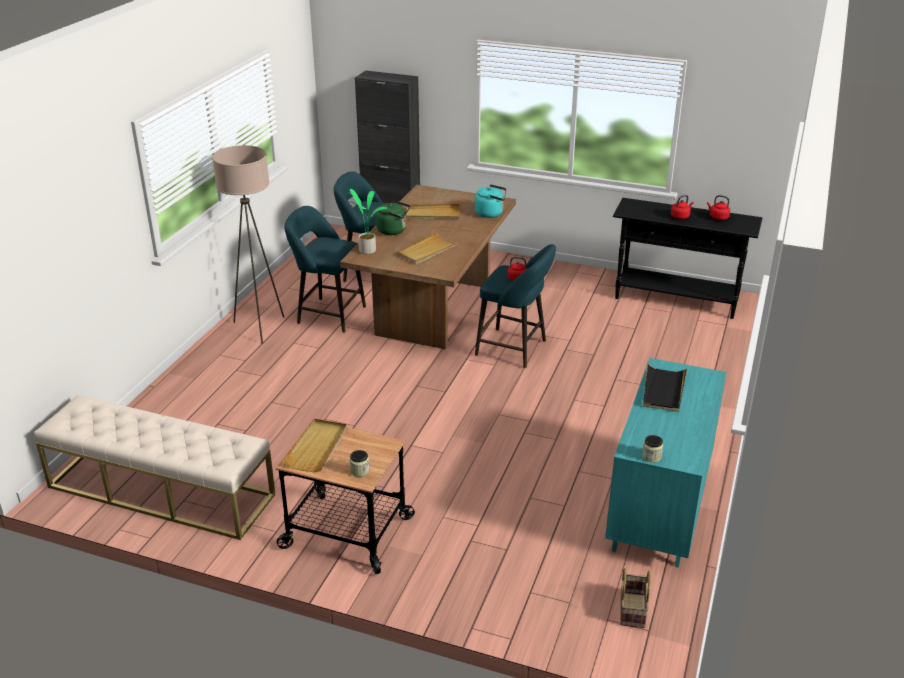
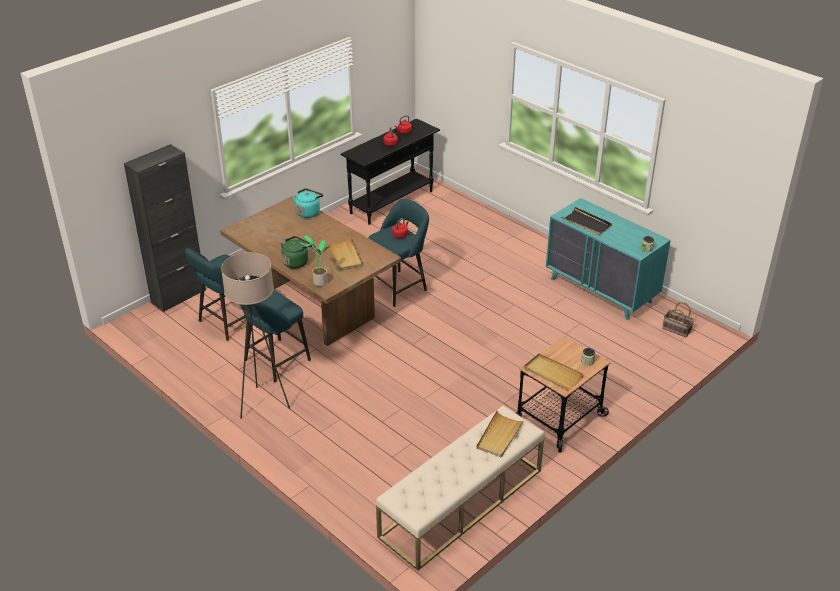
camera: 65 degrees left, 5 degrees up
(432, 214) = (285, 237): beige tray -> beige tray (499, 436)

